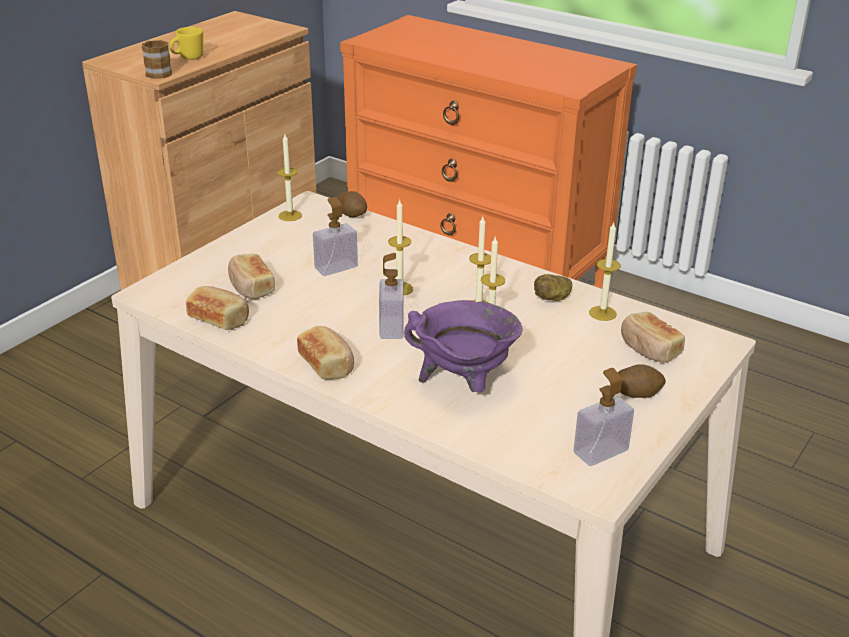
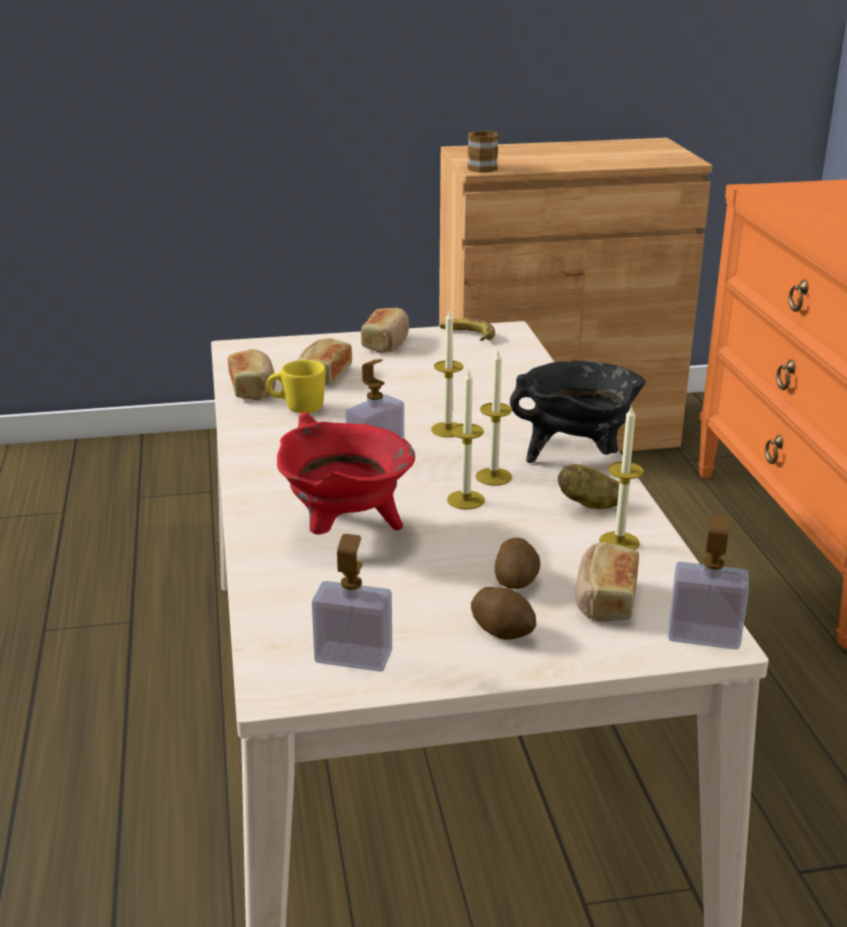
camera: 45 degrees right, 5 degrees down
(188, 58) = (534, 163): yellow mug -> yellow mug (297, 408)
(290, 215) = (467, 335): candle -> banana
(327, 364) = (265, 458): bread -> bread (387, 342)
(336, 267) = (425, 389): soap dispenser -> soap dispenser (703, 636)
(352, 214) = (528, 354): potato -> potato (516, 581)
(464, 384) = (346, 531): purple cooking pot -> red cooking pot
(497, 272) = (576, 456): none -> black cooking pot

